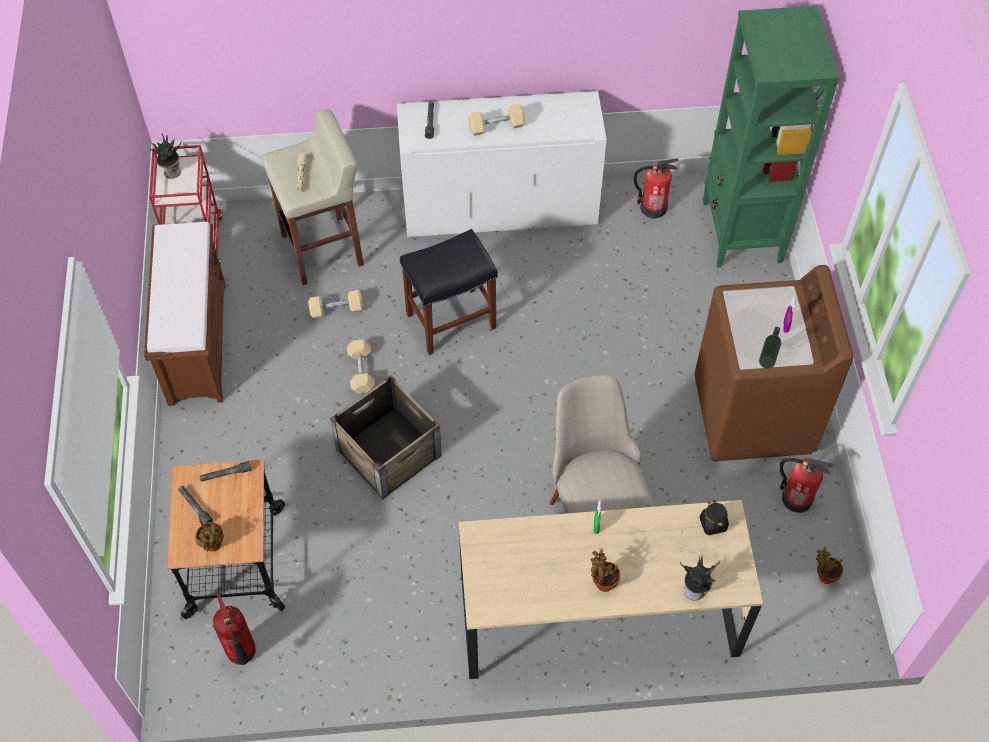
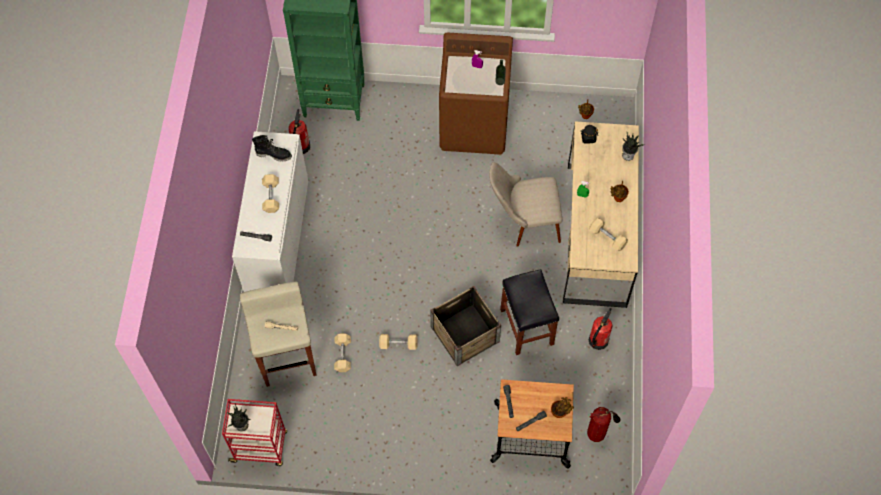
camera: 80 degrees left, 5 degrees up
(197, 341) = (350, 451): brown bench -> none
(451, 320) = (367, 283): black stool -> black stool (526, 326)
(522, 573) = (607, 237): none -> beige dumbbell
(565, 118) = (274, 154): none -> black boot
(796, 498) = (534, 117): fire extinguisher -> fire extinguisher (598, 340)

